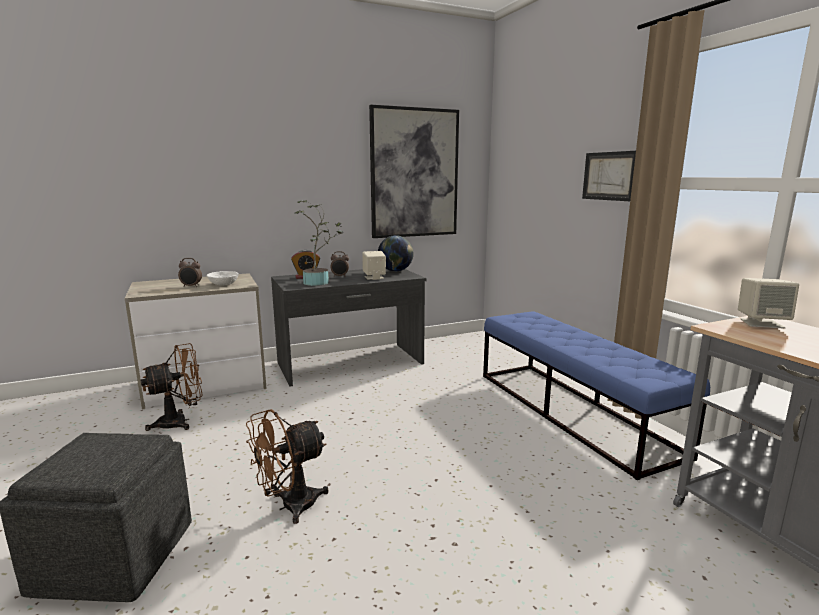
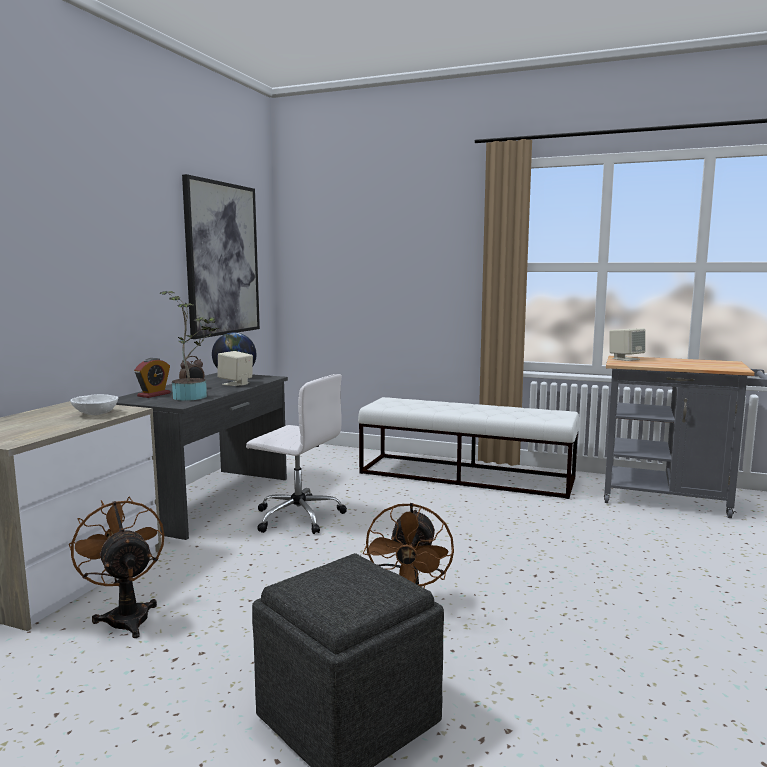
camera: 45 degrees left, 5 degrees down
(180, 422) = (126, 616): brown fan -> brown fan turned 45 degrees counterclockwise
(191, 286) = (56, 423): alarm clock -> none
(373, 396) = (297, 516): none -> white office chair
(572, 411) = (466, 475): blue bench -> white bench
(609, 176) = (447, 262): picture -> none

